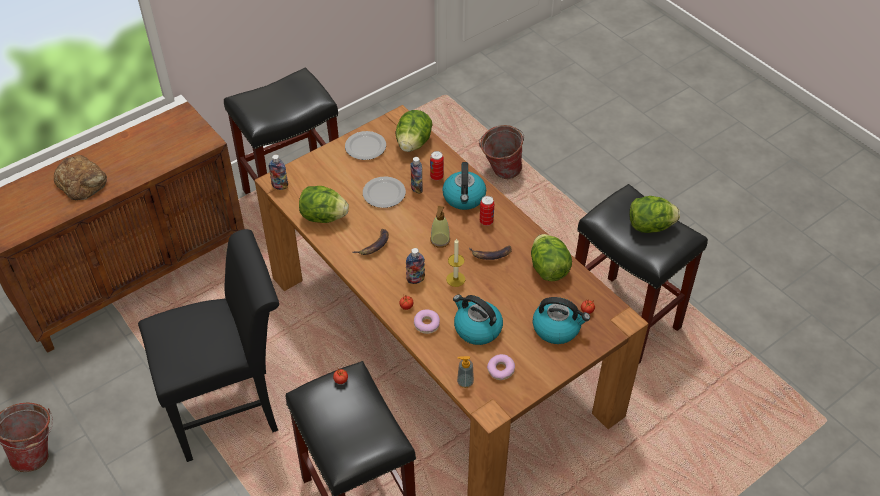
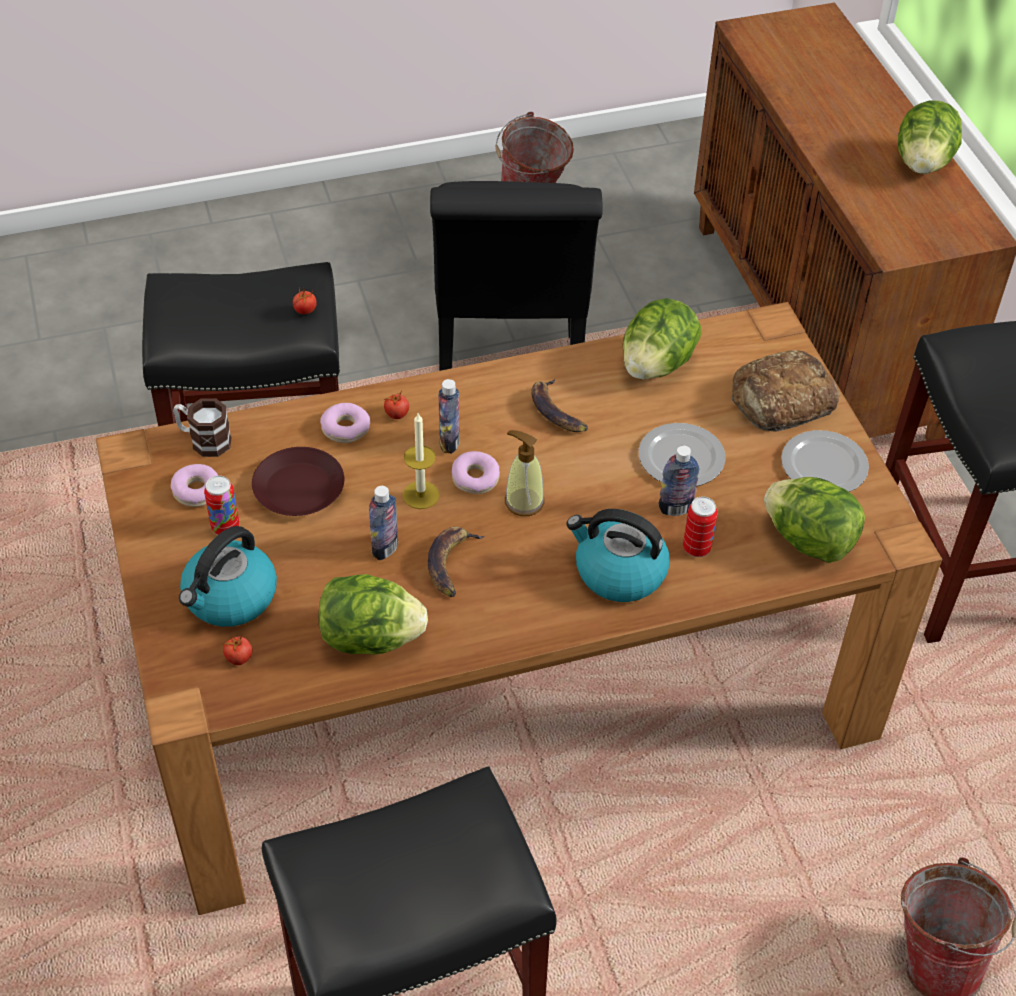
camera: 110 degrees right, 0 degrees up
(82, 182) = (841, 108): bread -> bread (781, 400)
(280, 186) = (757, 328): bottle -> bottle (385, 548)
(434, 262) = (475, 478): none -> donut
(465, 382) = (204, 440): soap dispenser -> mug
(477, 328) = (298, 488): kettle -> brown plate
(486, 221) = (539, 585): can -> can (225, 527)
(650, 226) = (398, 881): lettuce -> lettuce (923, 163)

